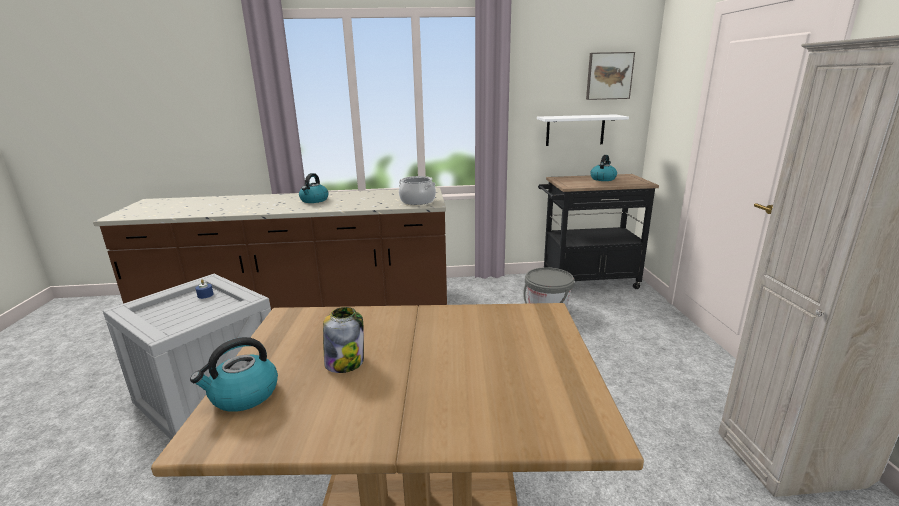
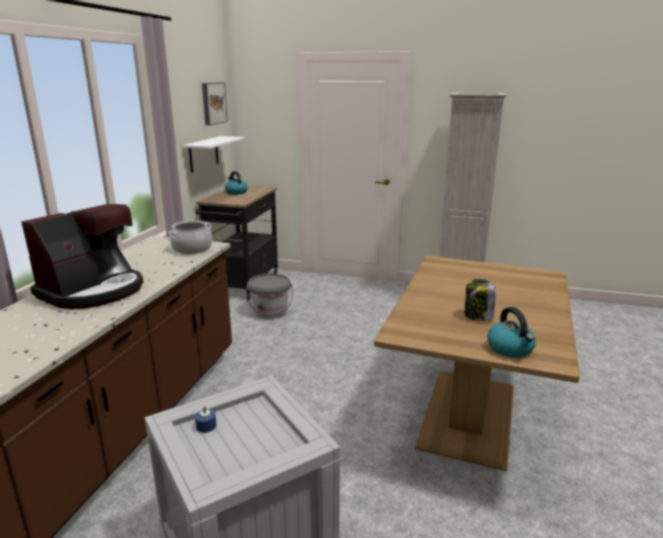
camera: 70 degrees left, 0 degrees up
(314, 200) = (94, 291): kettle -> coffee machine

